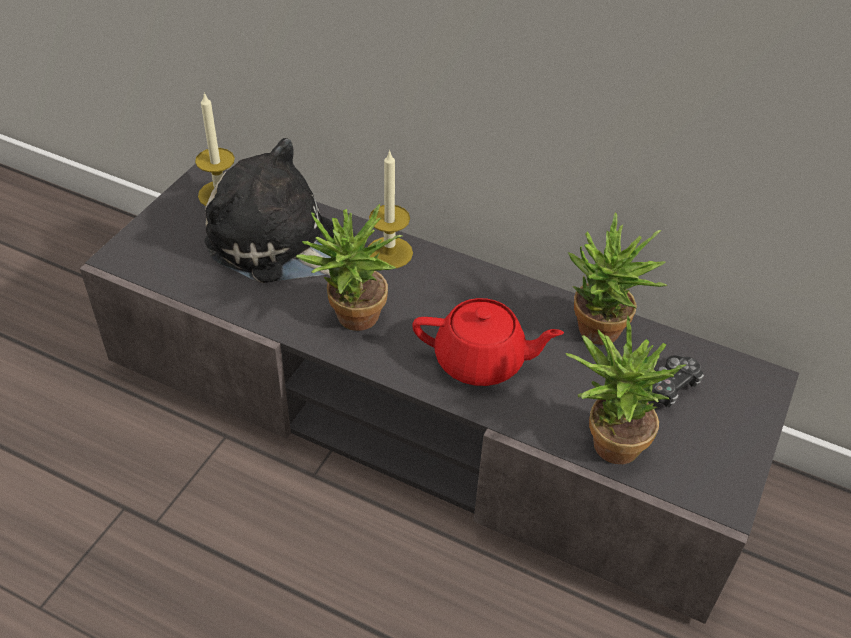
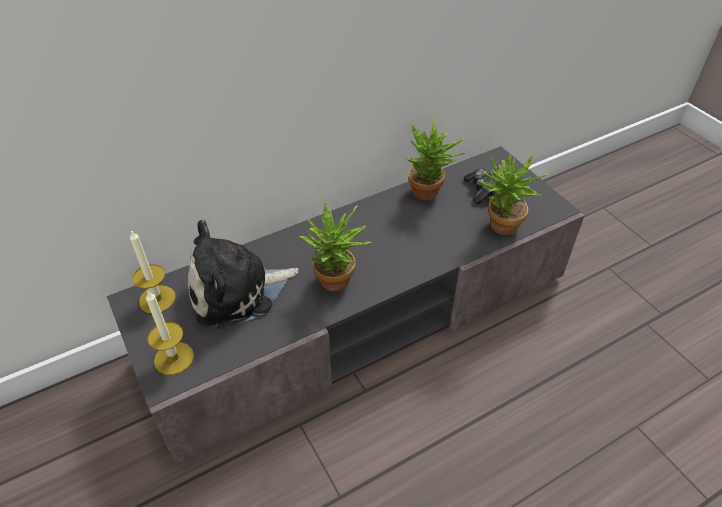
camera: 55 degrees left, 0 degrees up
(389, 253) = (294, 243): candle -> candle (174, 358)
(481, 361) = (412, 246): red teapot -> none

